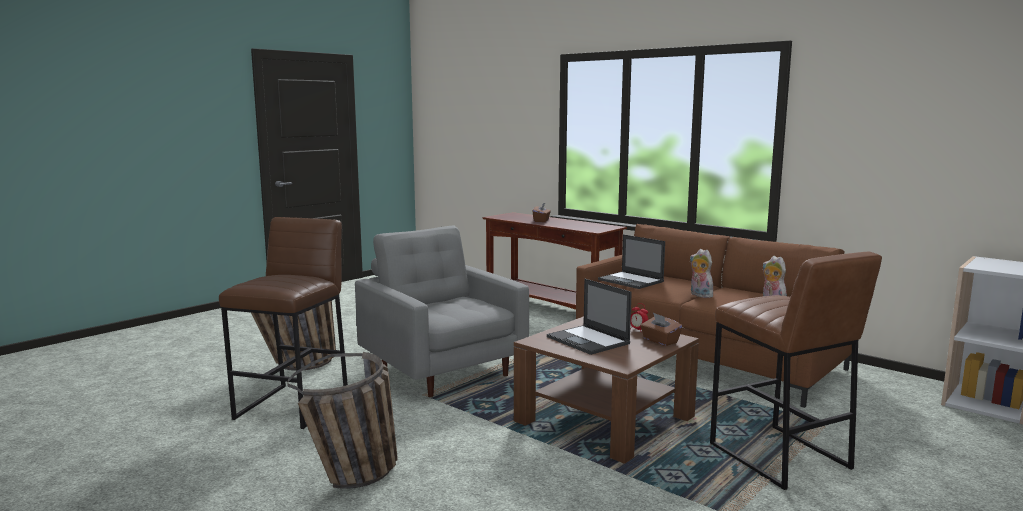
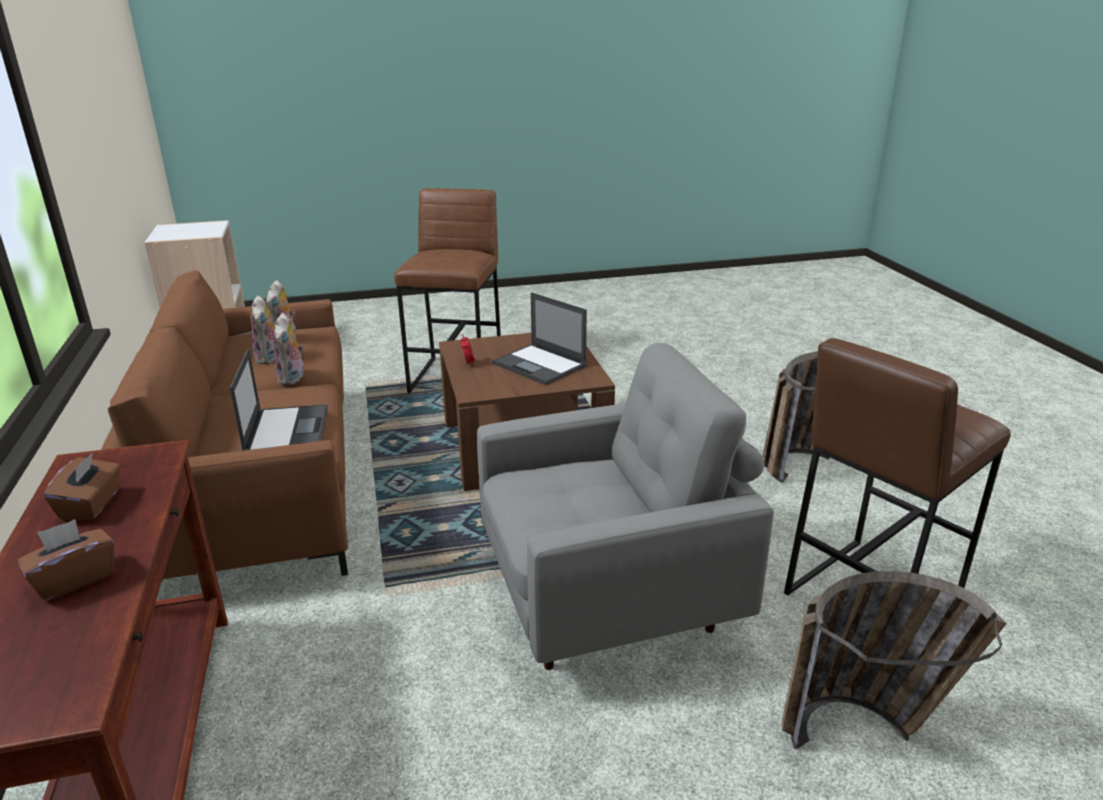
camera: 145 degrees left, 15 degrees up
(443, 370) = (611, 597): grey armchair -> grey armchair turned 105 degrees counterclockwise
(588, 340) = (540, 365): laptop -> laptop turned 135 degrees clockwise
(660, 341) = (479, 347): brown tissue box -> brown tissue box (91, 505)
(742, 296) = (269, 358): none -> plush toy

